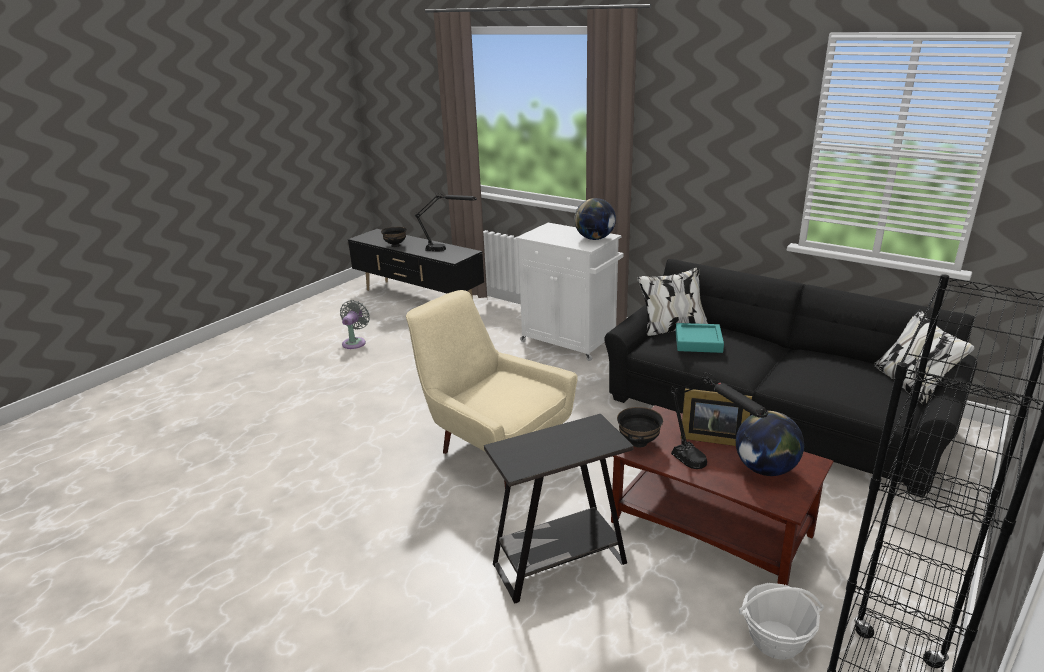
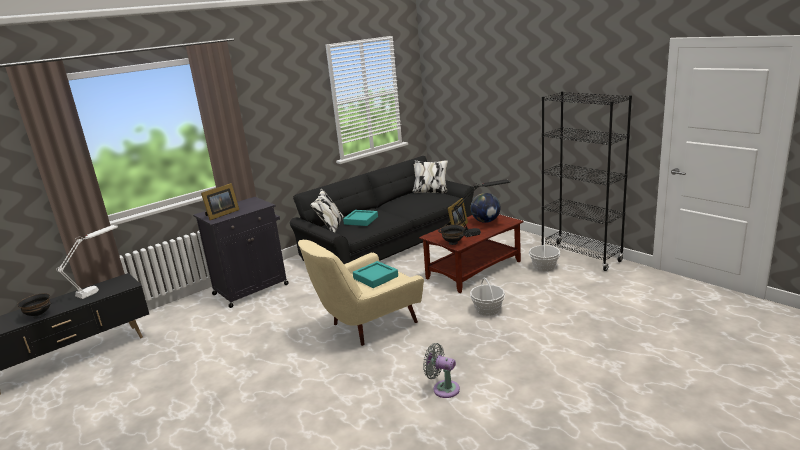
camera: 75 degrees left, 5 degrees down
(355, 342) = (130, 397): grey fan -> grey fan (443, 388)
(448, 250) = (100, 287): black table lamp -> white table lamp
(504, 395) = (375, 277): none -> turquoise tray
(548, 234) = (221, 214): none -> picture frame
(559, 564) = (487, 310): black side table -> basket
(570, 341) = (252, 289): white cabinet -> black cabinet
(594, 238) = (251, 202): globe -> none

